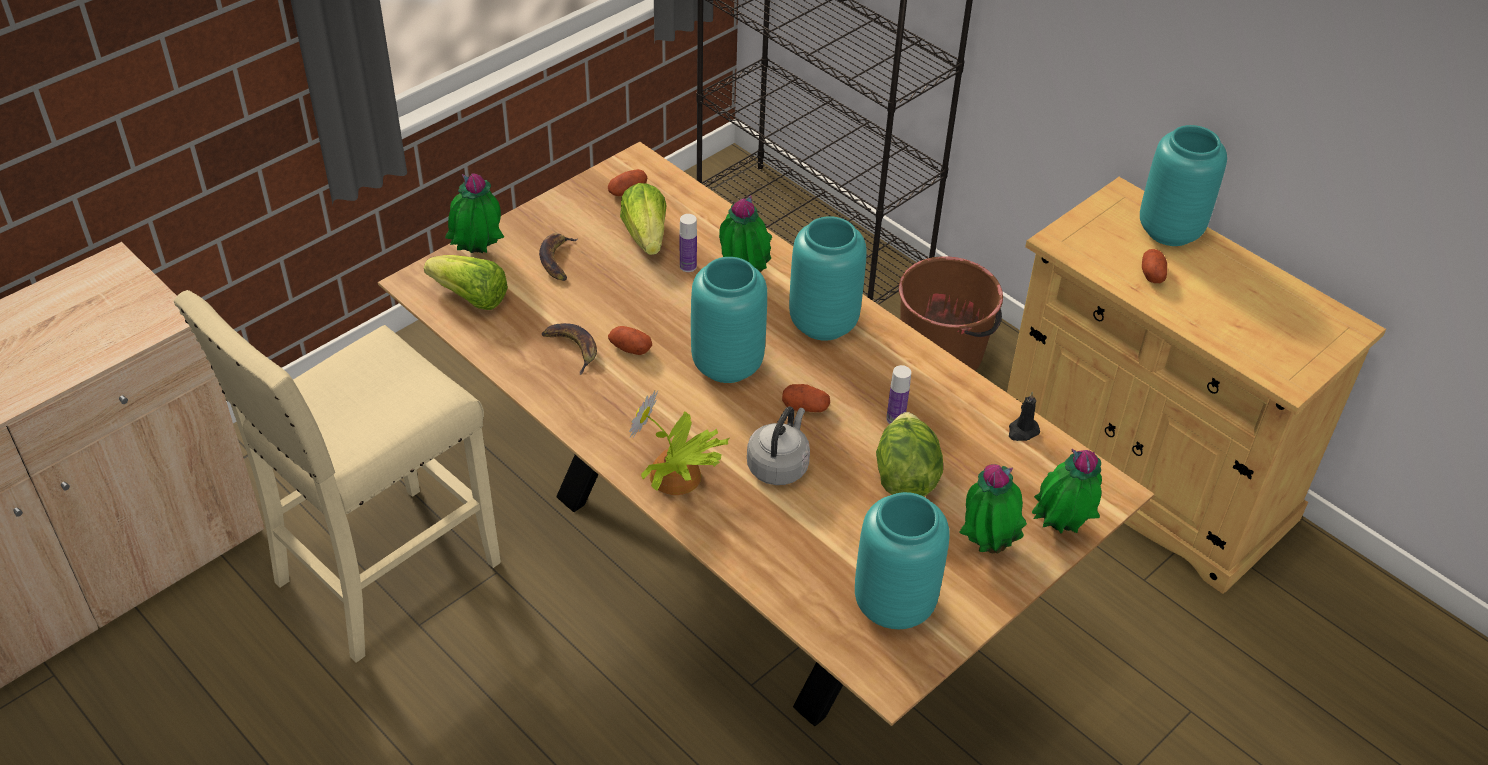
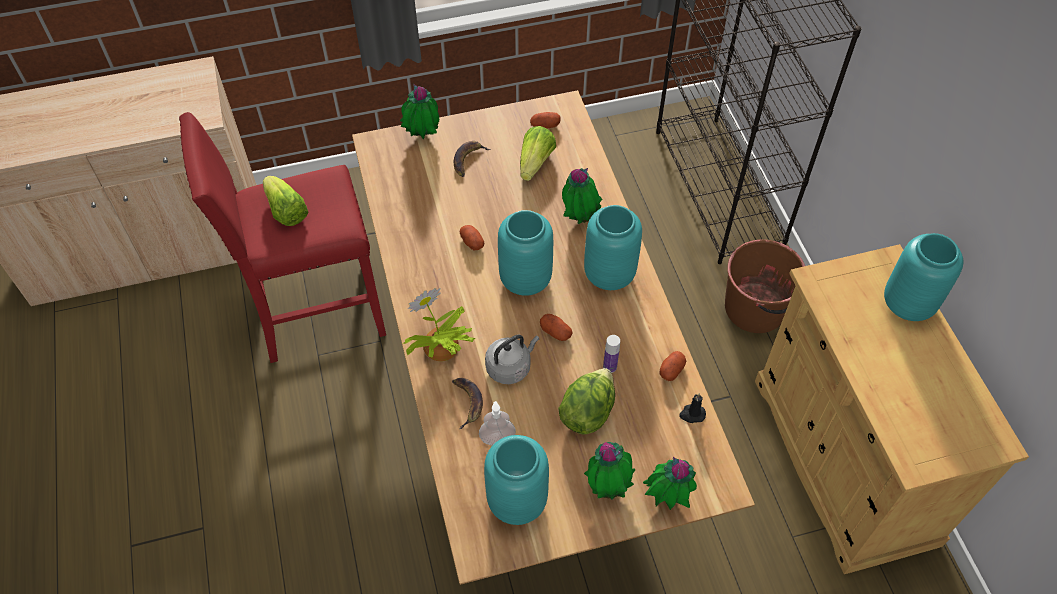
camera: 30 degrees right, 10 degrees up
(382, 574) = (316, 313): beige stool -> red stool
(470, 298) = (398, 167): lettuce -> lettuce (286, 211)
(573, 348) = (436, 228): banana -> banana (468, 402)
(688, 266) = (548, 196): bottle -> none
(820, 547) = (497, 438): none -> soap dispenser
(1152, 274) = (868, 334): potato -> potato (671, 370)

